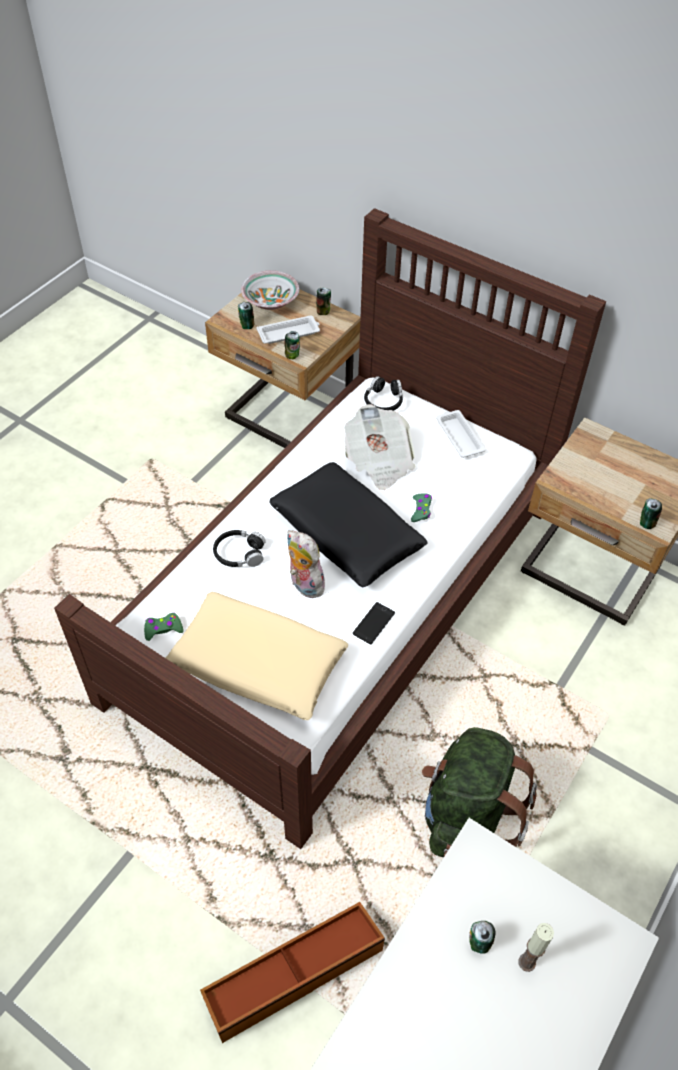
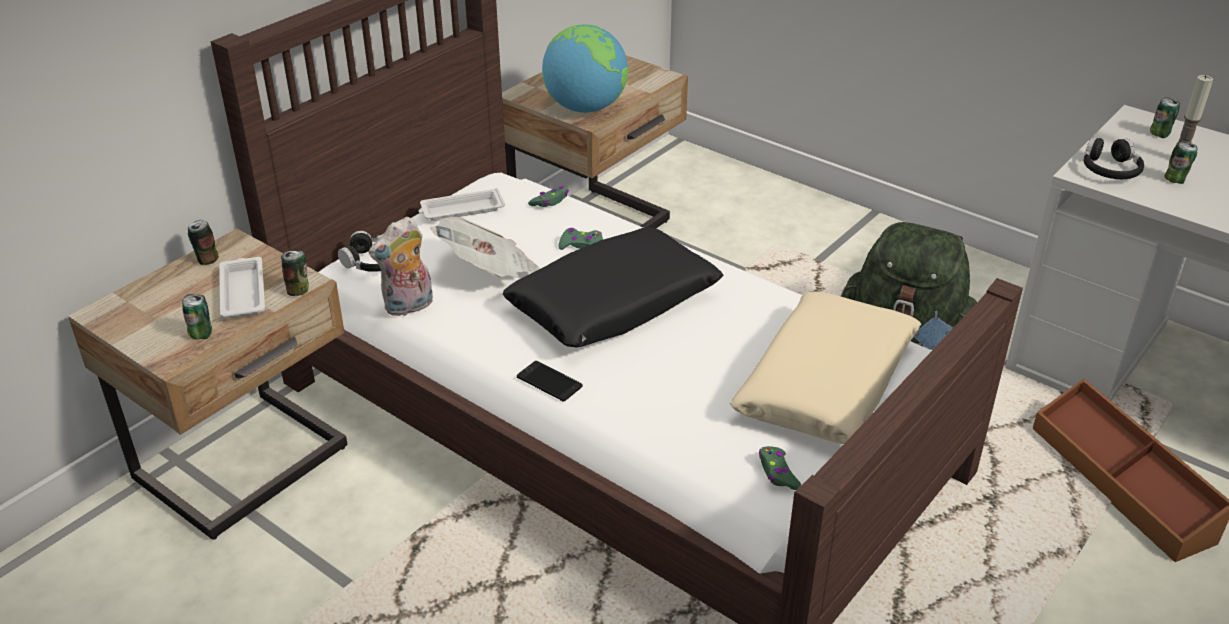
camera: 85 degrees left, 15 degrees down
(239, 553) = (642, 398): black headphones -> black headphones (1109, 169)
(271, 301) = (151, 308): bowl -> none
(304, 584) = (698, 342): plush toy -> plush toy (409, 307)
(373, 623) = (757, 291): phone -> phone (549, 382)
(482, 486) = (550, 201): none -> green game controller
(577, 475) = (585, 108): none -> globe
(646, 523) = (658, 81): can -> can (1159, 134)

